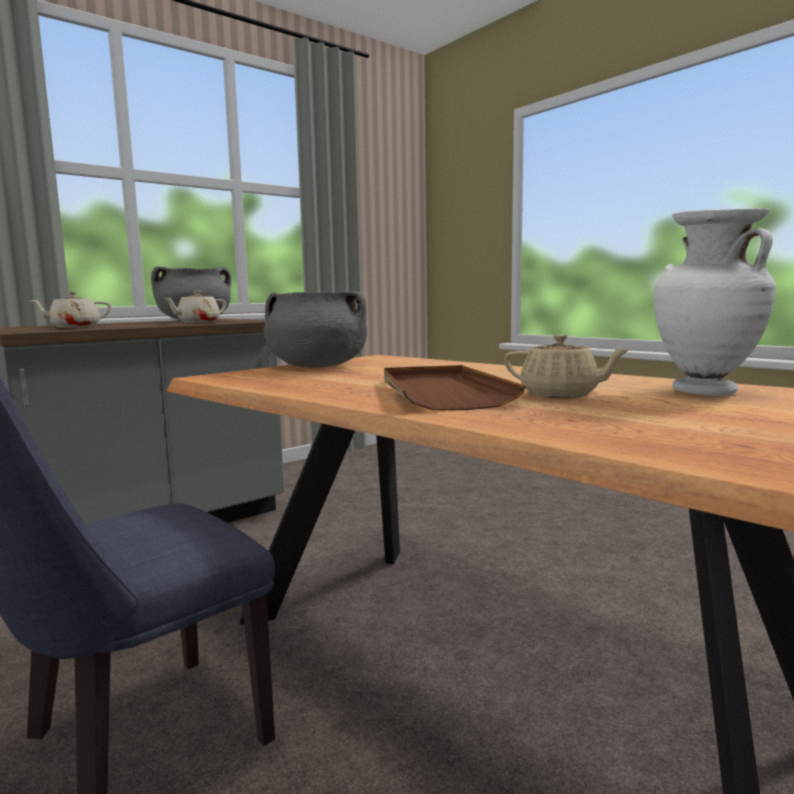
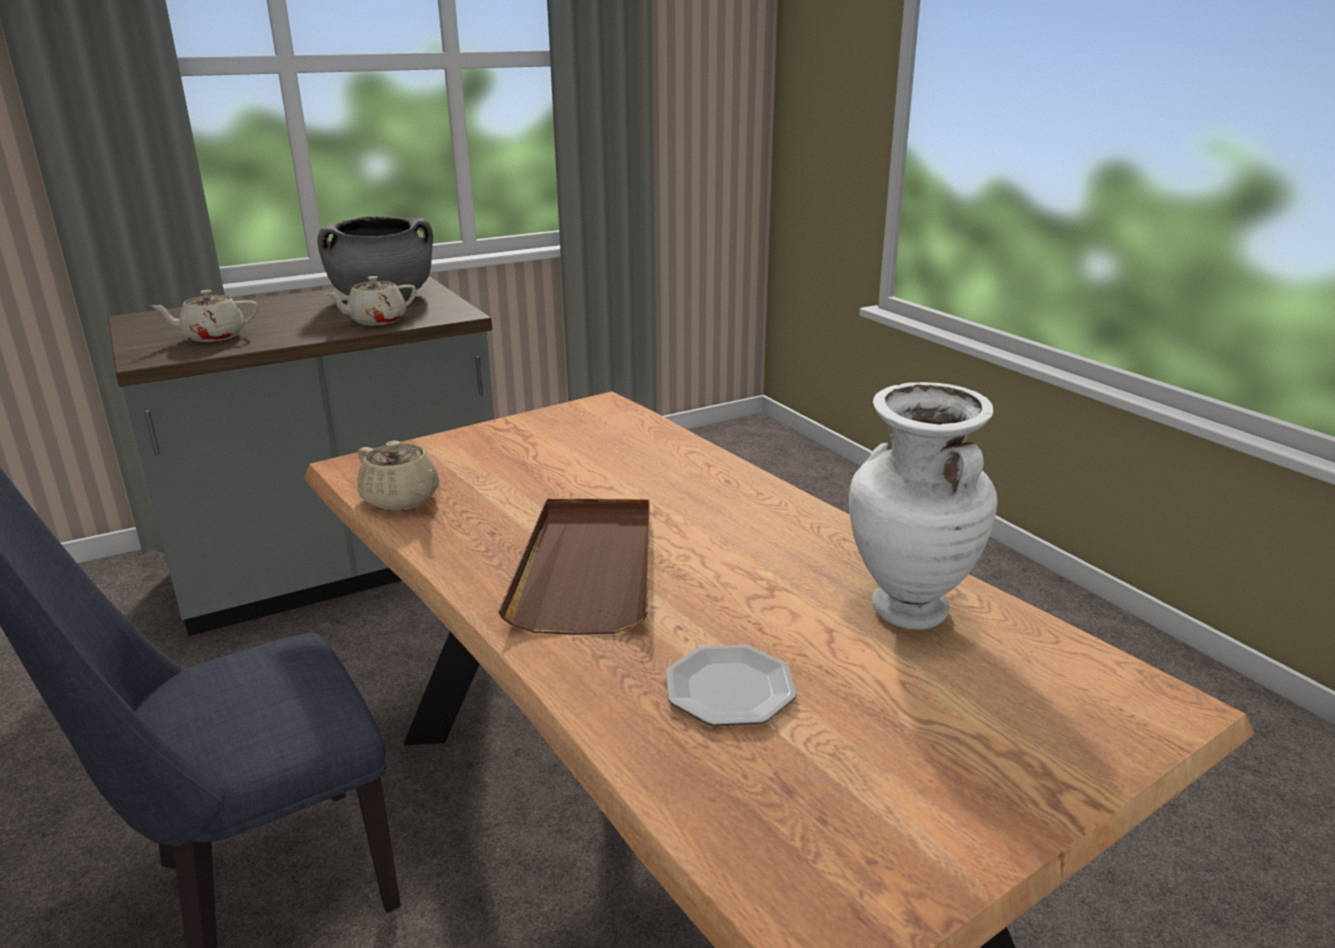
camera: 10 degrees right, 15 degrees up
(316, 367) = (499, 441): grey cooking pot -> none
(561, 395) = (723, 597): beige teapot -> beige teapot (402, 500)
(625, 418) = (730, 689): none -> plate

